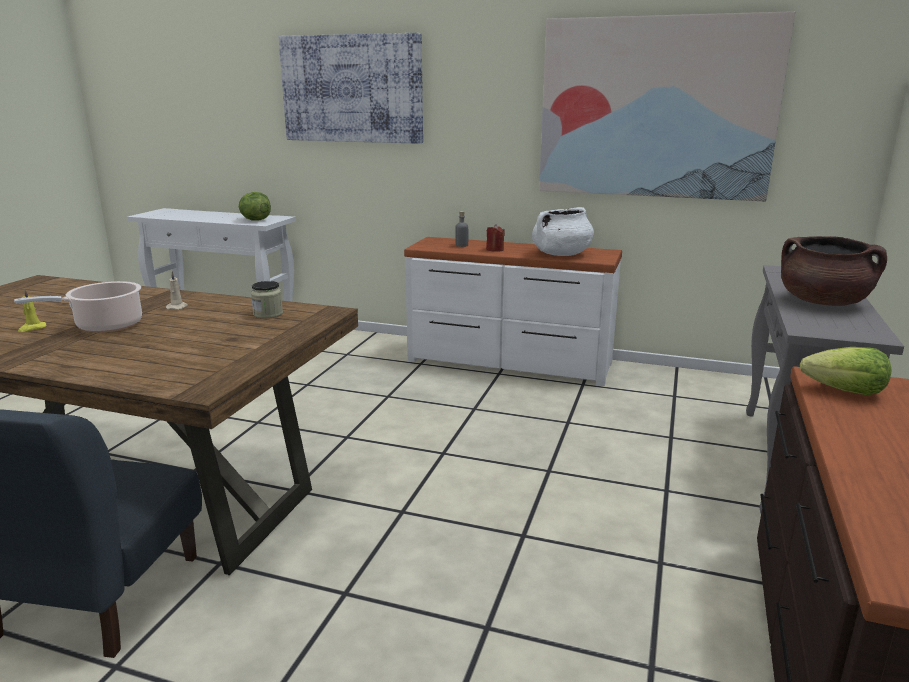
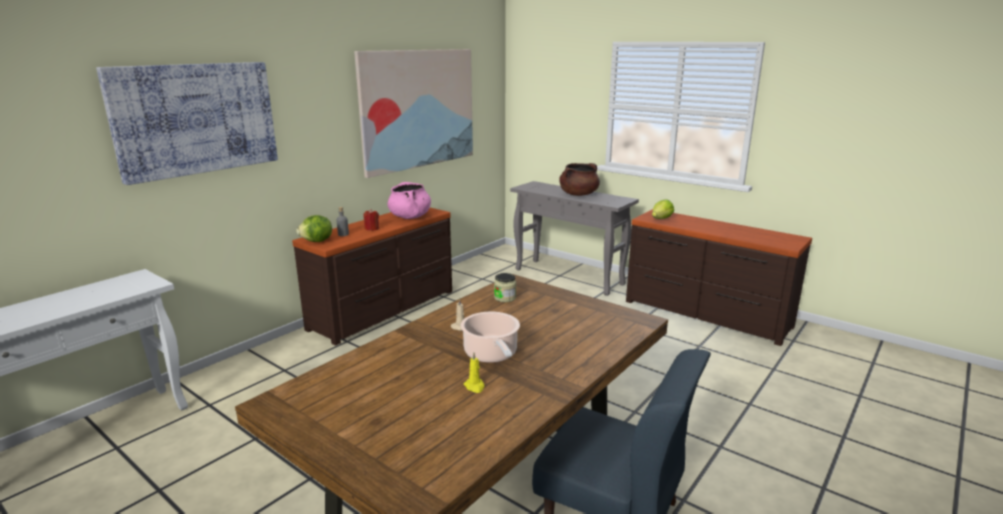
camera: 70 degrees left, 0 degrees up
(255, 220) = (129, 286): lettuce -> lettuce (317, 241)
(508, 363) = (385, 310): white dresser -> brown dresser
(561, 254) = (410, 217): white cooking pot -> pink cooking pot

